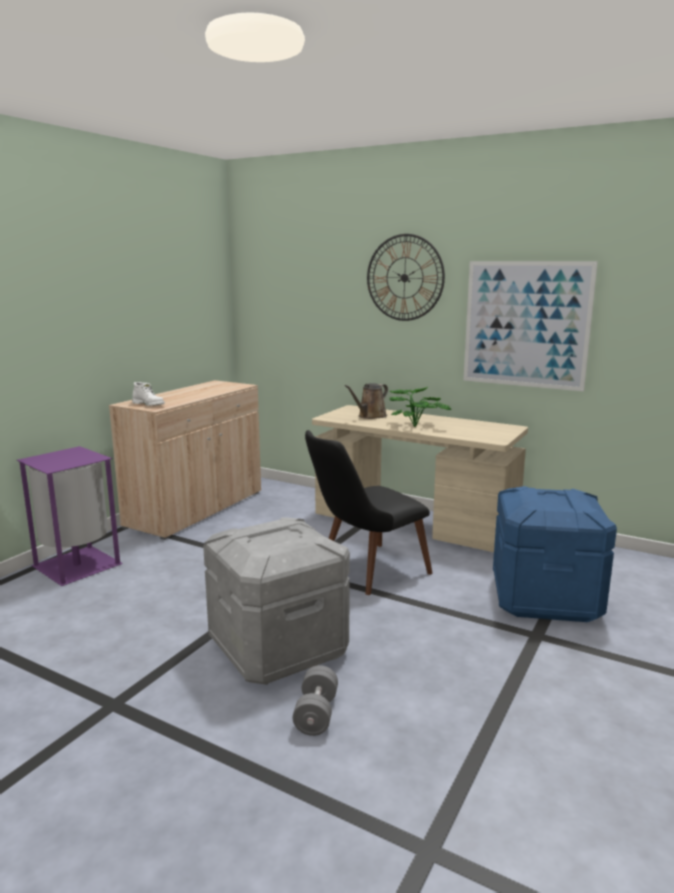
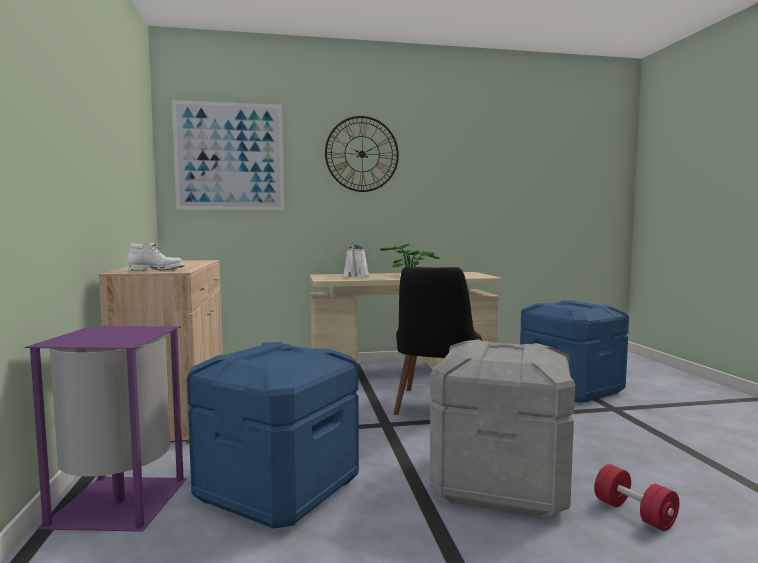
camera: 40 degrees left, 10 degrees down
(152, 590) = (278, 488): none -> blue storage box
(316, 714) = (634, 513): grey dumbbell -> red dumbbell
(370, 416) = (356, 276): brown watering can -> white watering can
(526, 324) = (465, 192): picture -> picture (229, 157)

